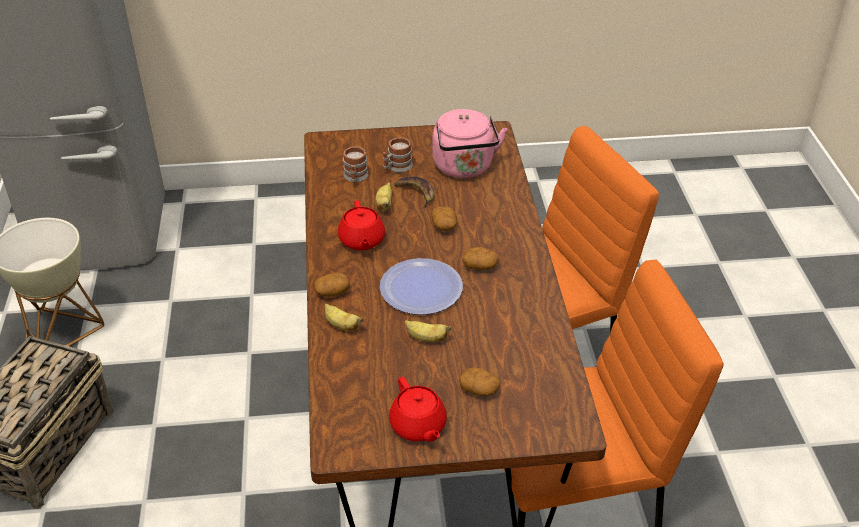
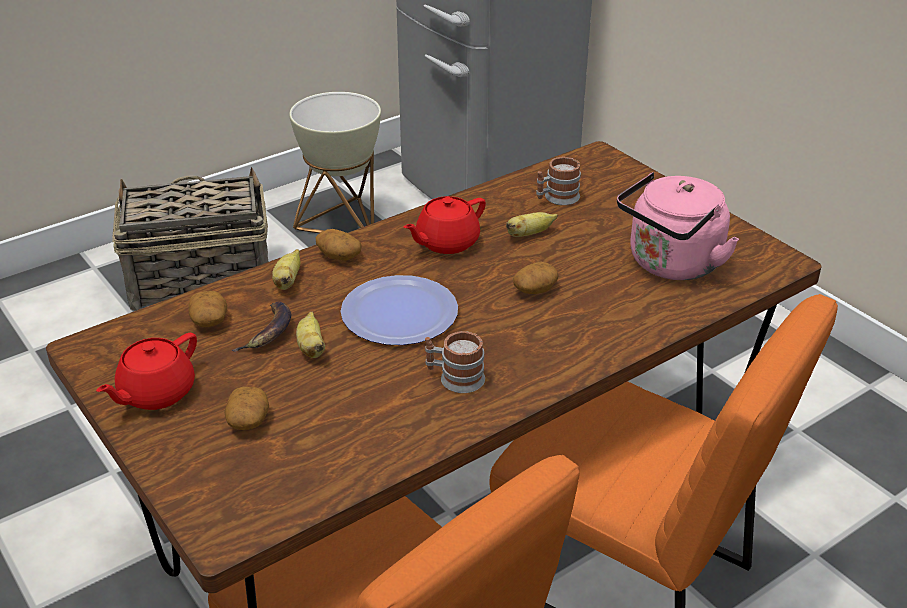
camera: 60 degrees right, 5 degrees down
(396, 167) = (610, 217): mug -> mug (455, 378)
(416, 193) = (575, 248): banana -> banana (269, 332)
(480, 266) = (484, 344): potato -> potato (209, 320)

